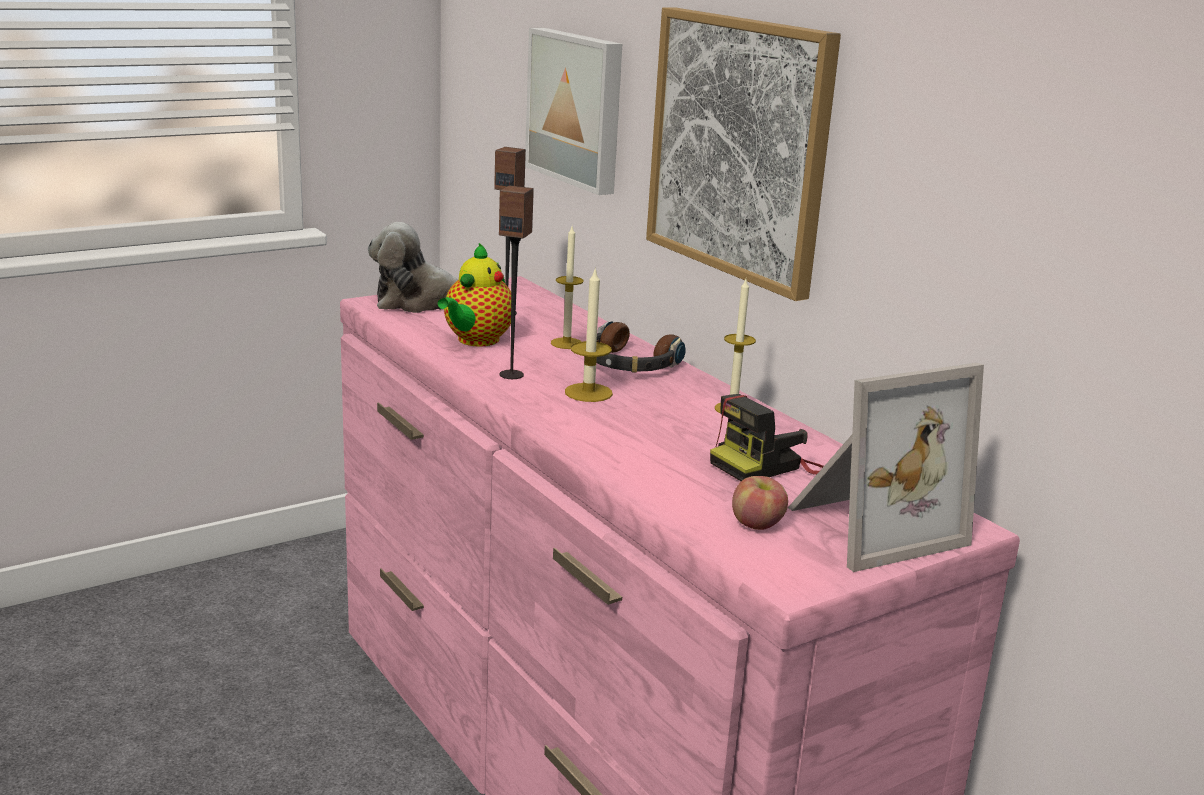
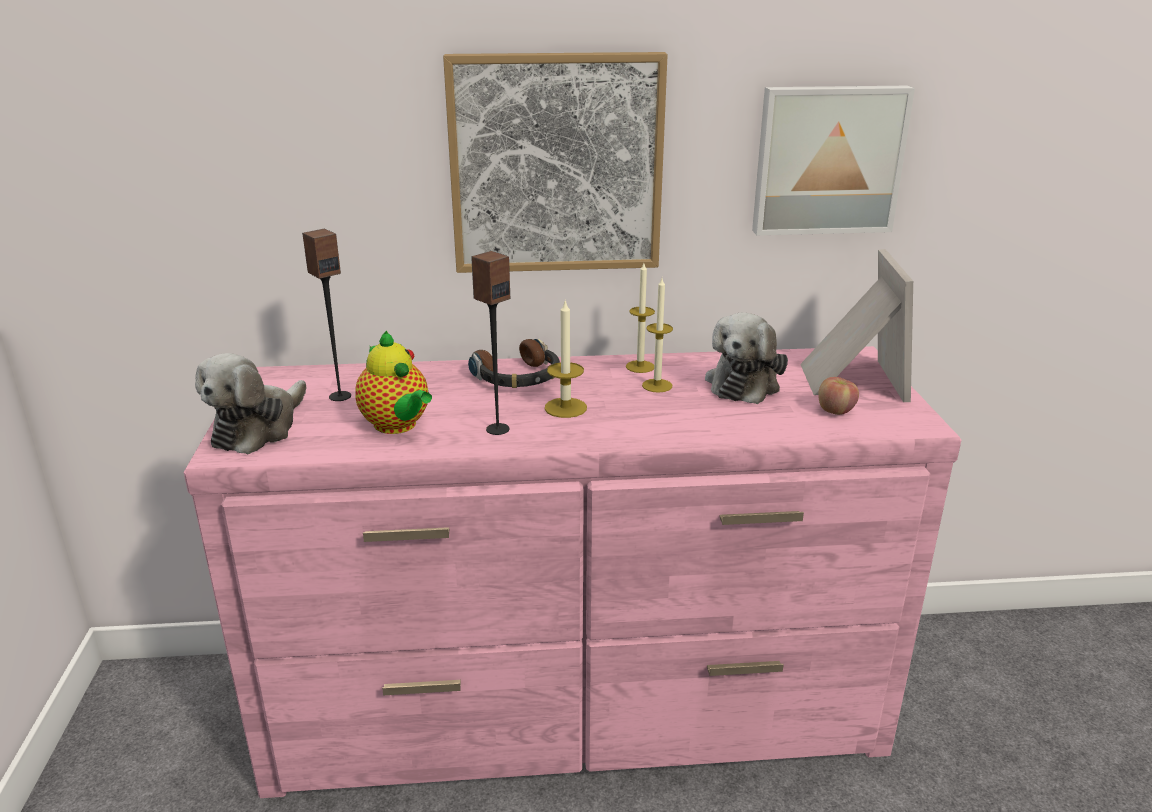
camera: 60 degrees left, 5 degrees up
(566, 343) = (447, 389): candle -> candle (657, 385)
(578, 108) = (296, 176): picture -> picture (827, 160)
(766, 465) = (744, 383): camera -> plush toy

